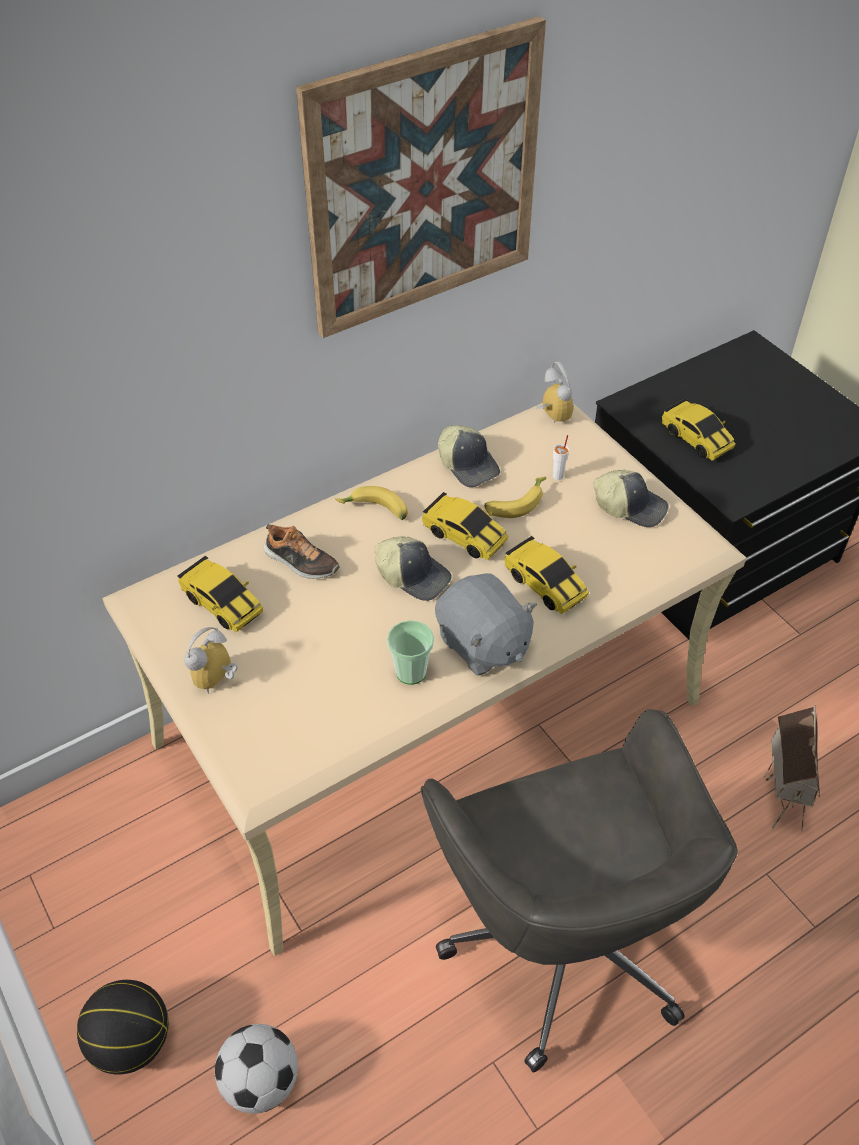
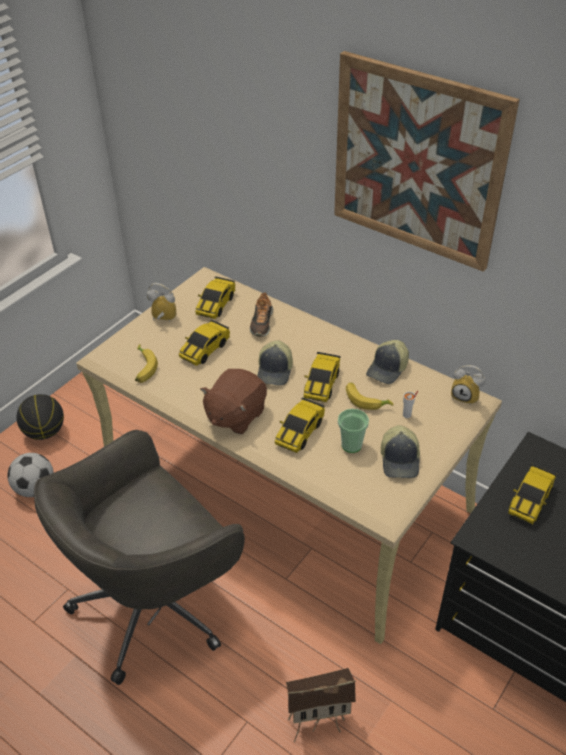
camera: 70 degrees right, 5 degrees down
(322, 644) = (205, 349): none -> toy car
(374, 511) = (319, 340): banana -> banana (143, 368)
(411, 672) = (200, 390): cup -> cup (351, 445)
(482, 644) = (235, 415): grey plush toy -> brown plush toy
(550, 416) = (466, 396): alarm clock -> alarm clock turned 75 degrees clockwise

